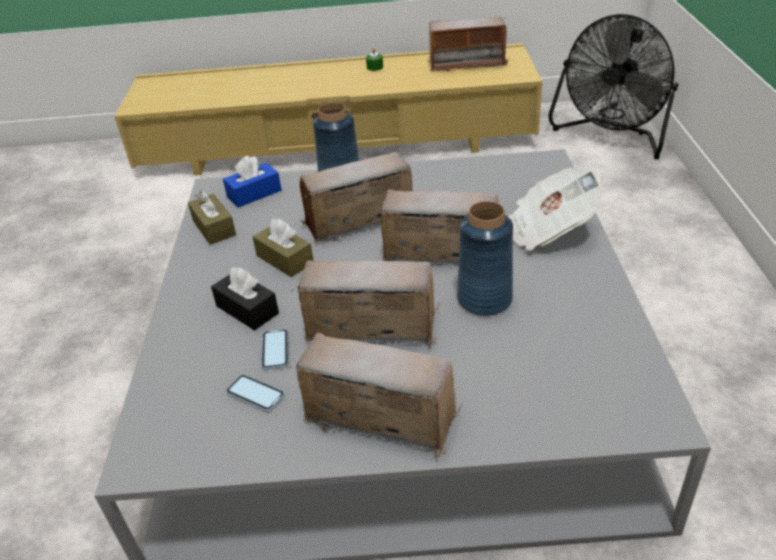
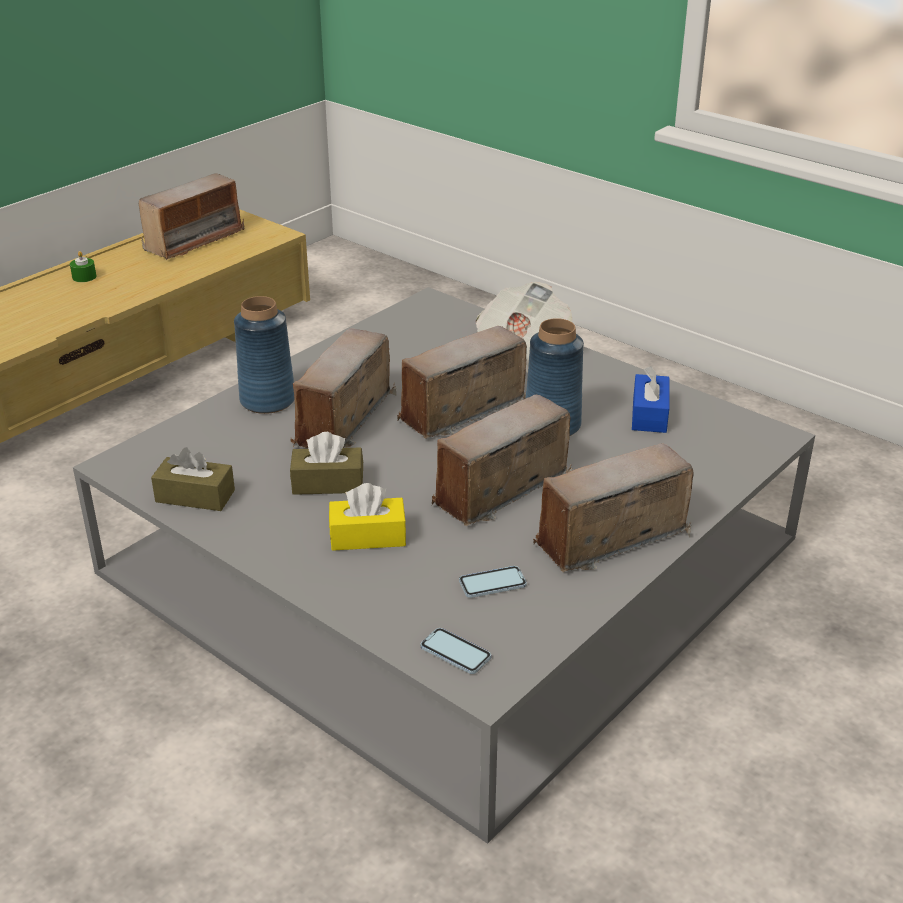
camera: 50 degrees left, 5 degrees down
(247, 309) = (368, 536): black tissue box -> yellow tissue box
(254, 193) = (180, 448): blue tissue box -> blue tissue box (649, 414)
(275, 350) = (451, 548): phone -> phone (455, 652)
(610, 133) = (361, 278): black fan -> none

